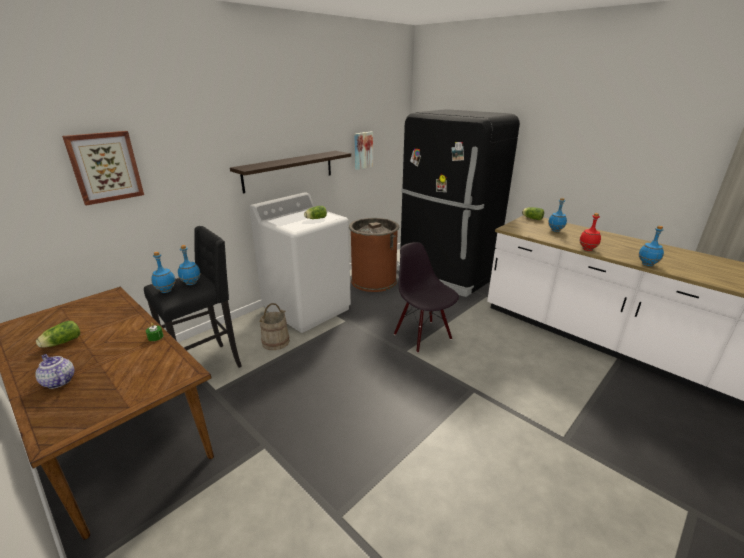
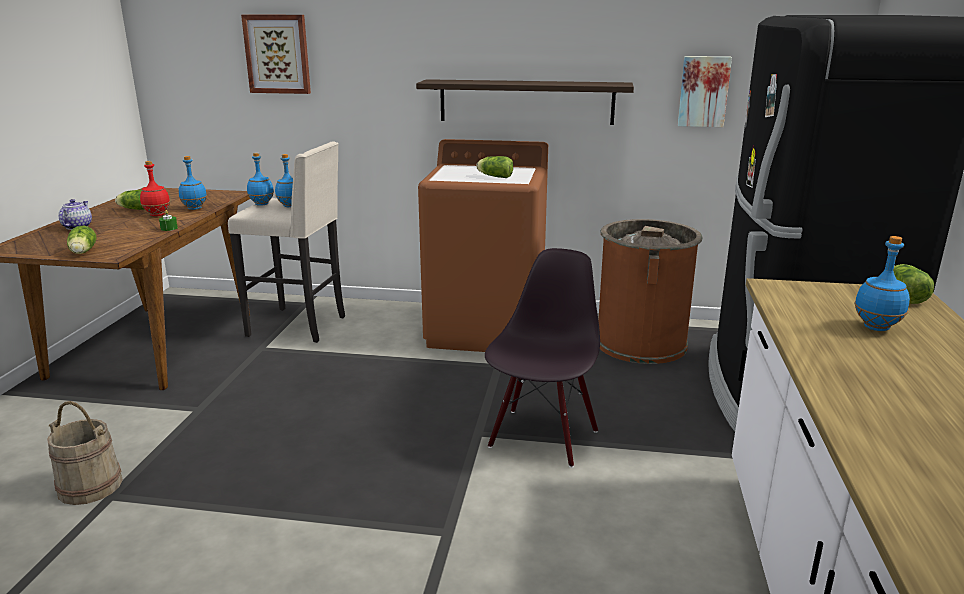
camera: 55 degrees right, 5 degrees down
(151, 387) = (82, 252): none -> lettuce
(206, 366) = (300, 326): black stool -> beige stool
(276, 342) = (386, 341): beige bucket -> beige bucket (89, 486)
(307, 308) = (486, 329): white washing machine -> brown washing machine
(587, 249) = (820, 374): red bottle -> red bottle (157, 215)
(646, 264) = (871, 461): blue bottle -> blue bottle (194, 208)

